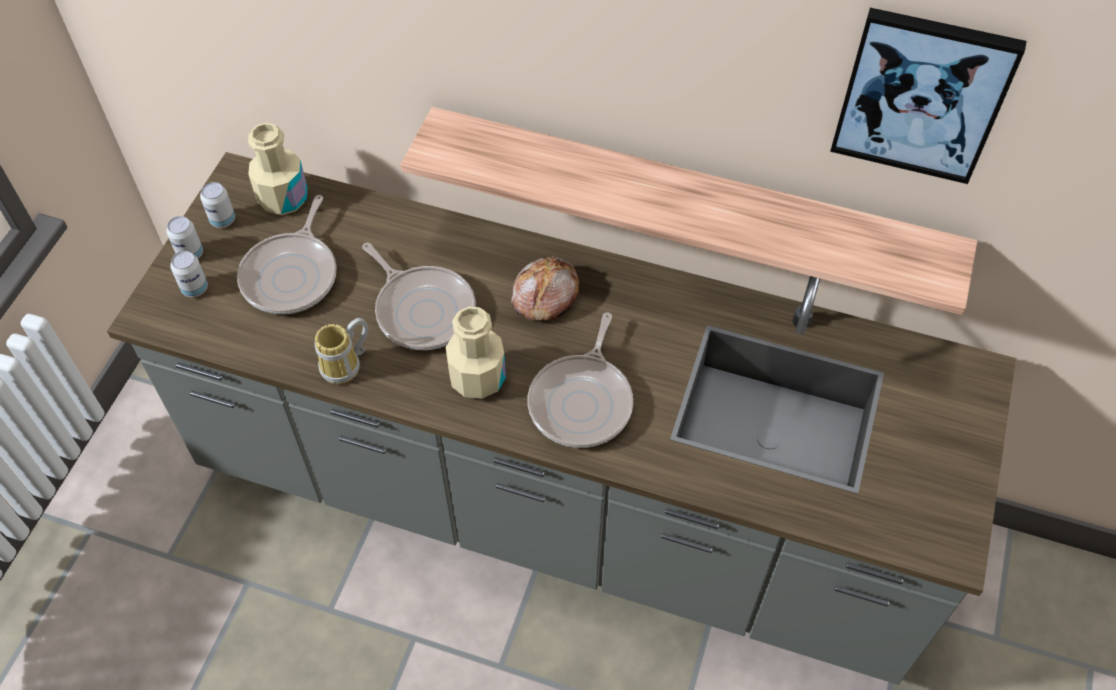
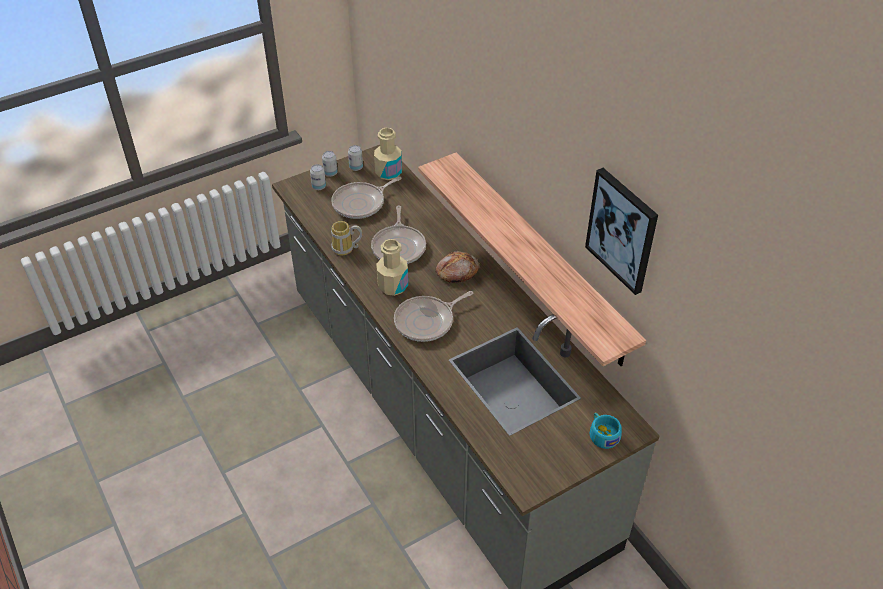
camera: 40 degrees right, 10 degrees down
(957, 405) = (602, 434): none -> turquoise cup

